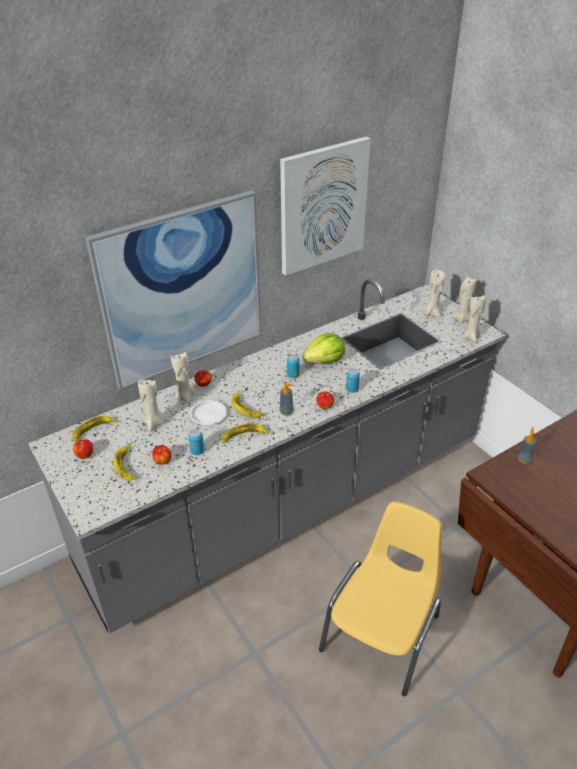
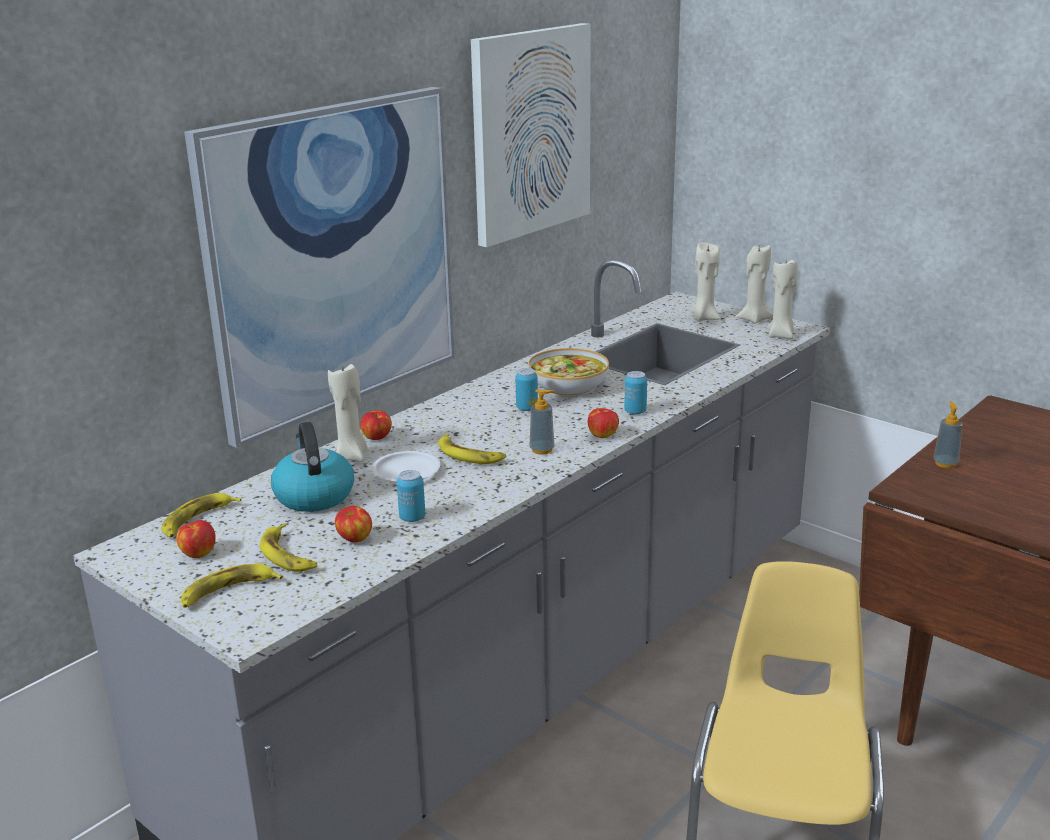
camera: 15 degrees left, 15 degrees down
(155, 423) = (313, 495): beige candle -> kettle
(243, 436) = (484, 487): banana -> banana (228, 591)
(324, 360) = (569, 386): lettuce -> bowl

